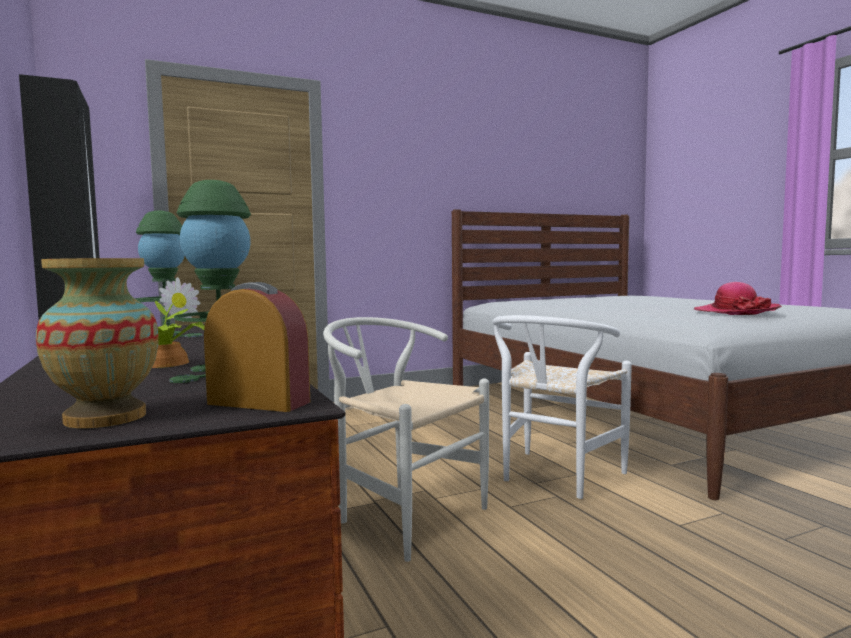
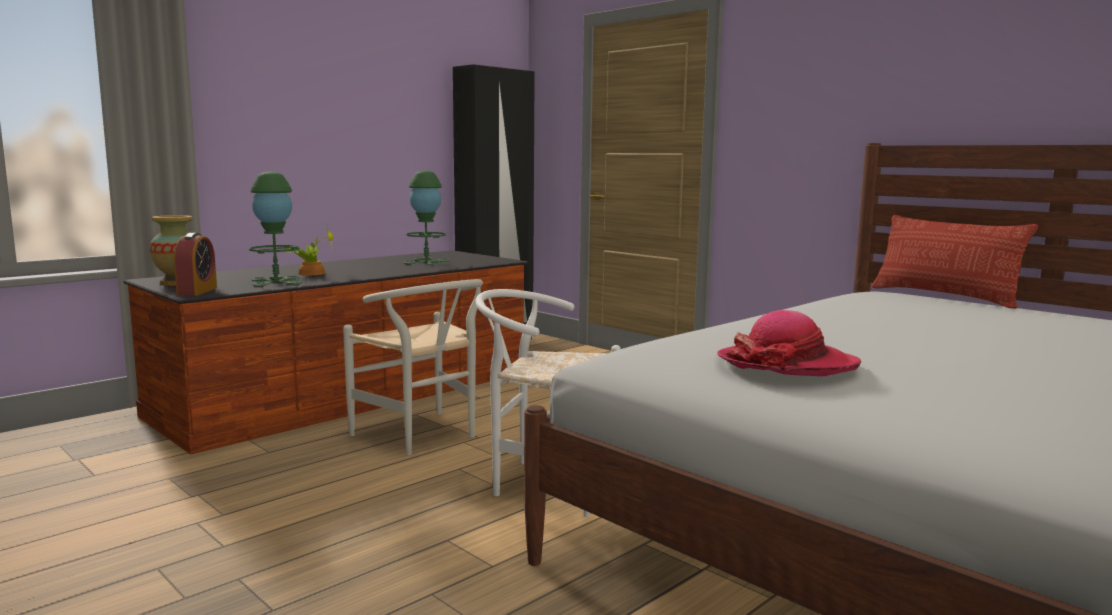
camera: 70 degrees right, 5 degrees up
(402, 515) = (422, 436): white chair -> white chair turned 120 degrees clockwise
(518, 299) = (944, 296): none -> pillow

